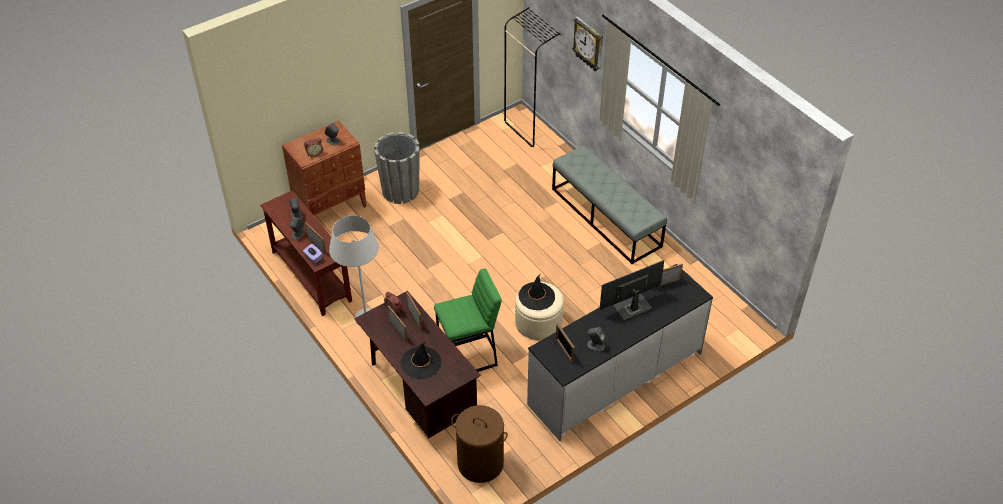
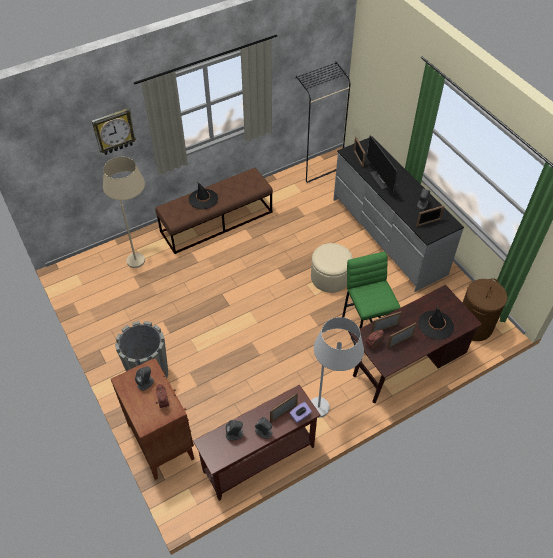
camera: 85 degrees left, 5 degrees up
(529, 130) = (89, 263): black clothes rack -> black clothes rack (318, 168)
(536, 296) = (331, 258): black hat -> black hat (203, 199)
(548, 163) = (140, 253): none -> beige floor lamp
(606, 217) = (217, 222): grey bench -> brown bench

